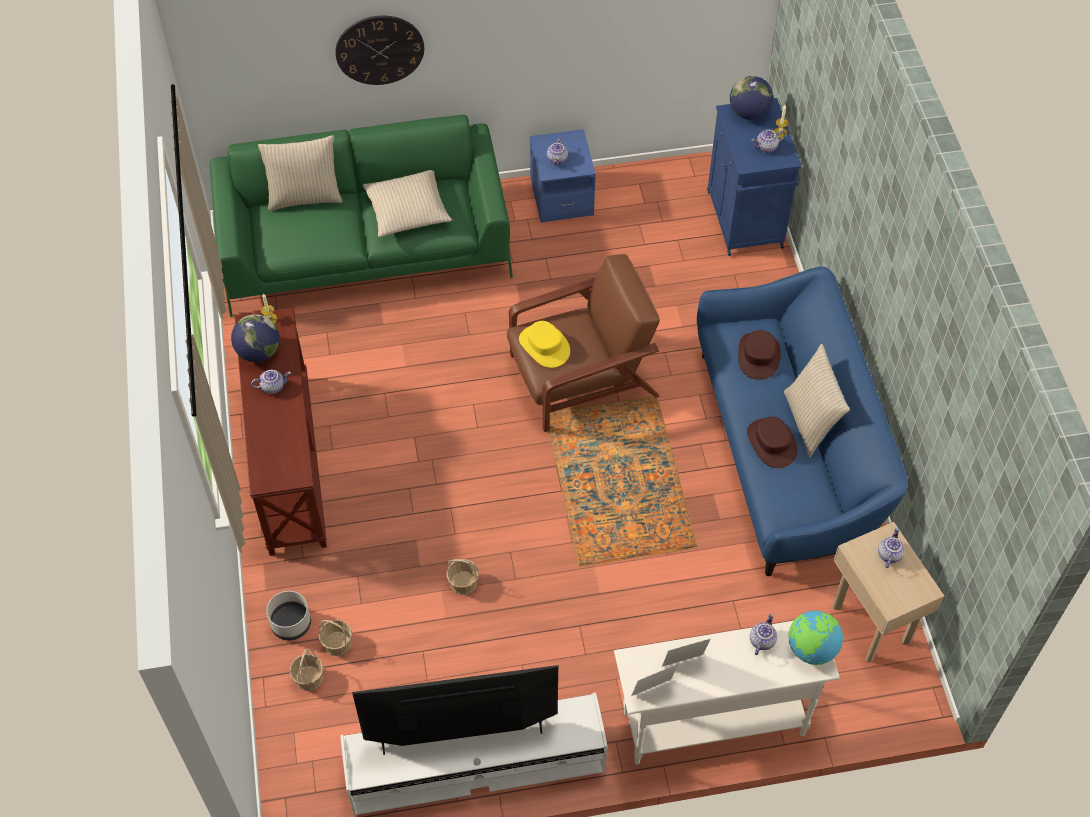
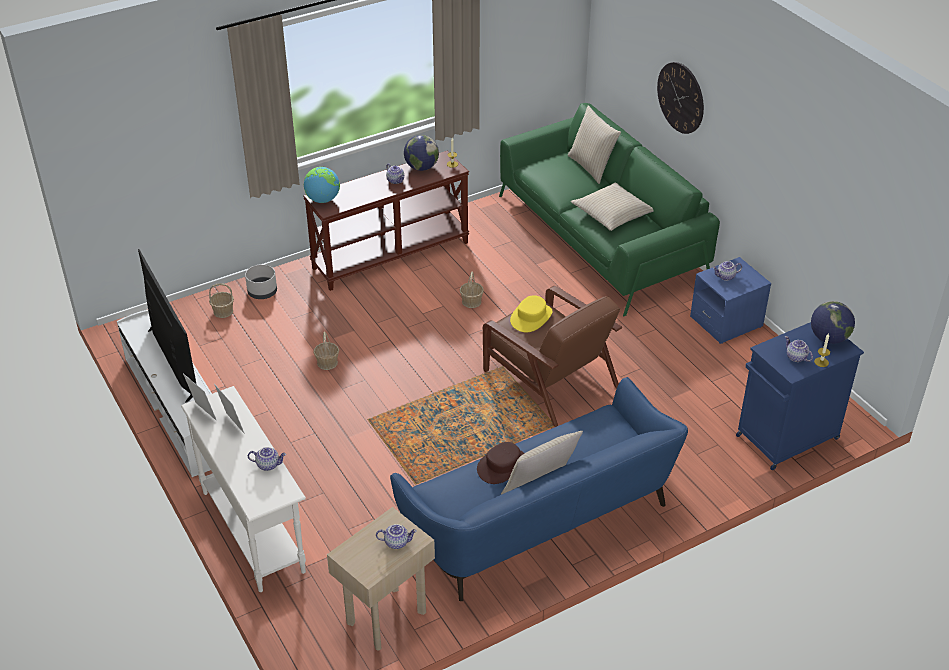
camera: 70 degrees right, 15 degrees down
(337, 643) = (254, 316): basket -> basket (471, 301)
(758, 356) = (592, 439): brown hat -> none
(811, 649) = (270, 496): globe -> globe (323, 199)

